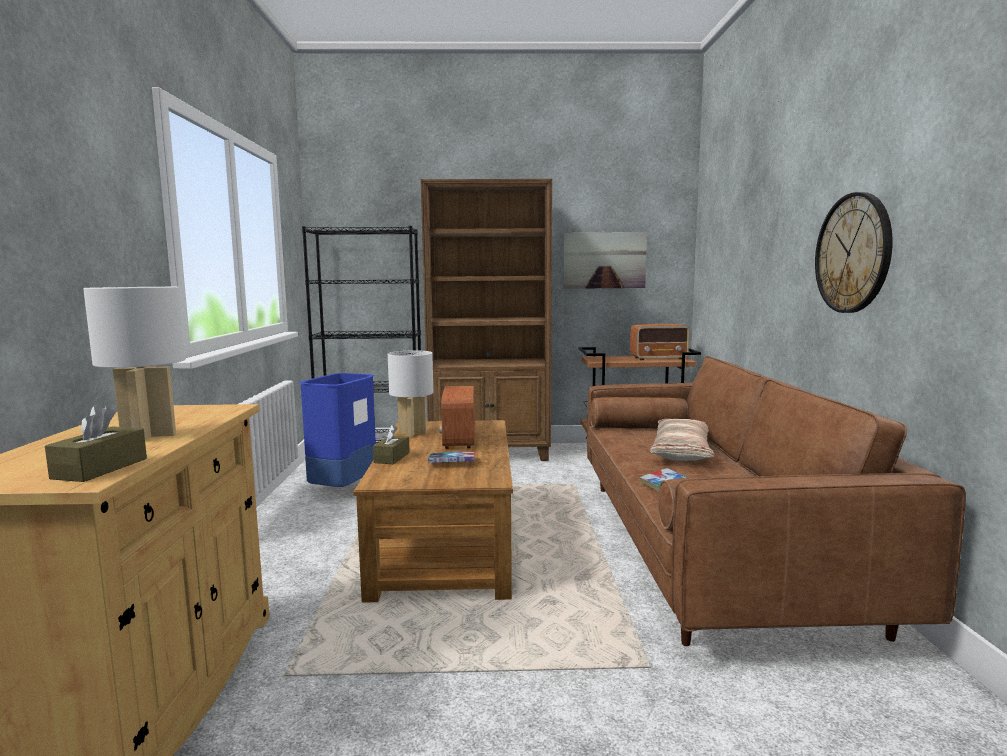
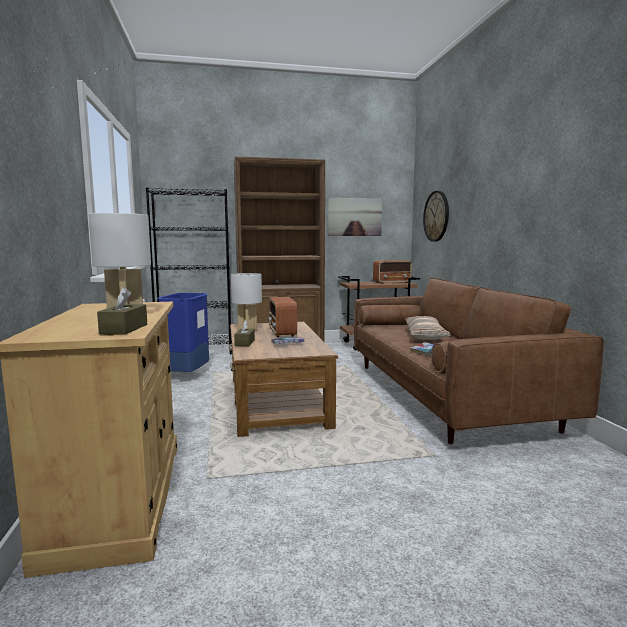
camera: 10 degrees left, 0 degrees up
(853, 253) = (529, 209): wall clock -> wall clock (436, 216)

